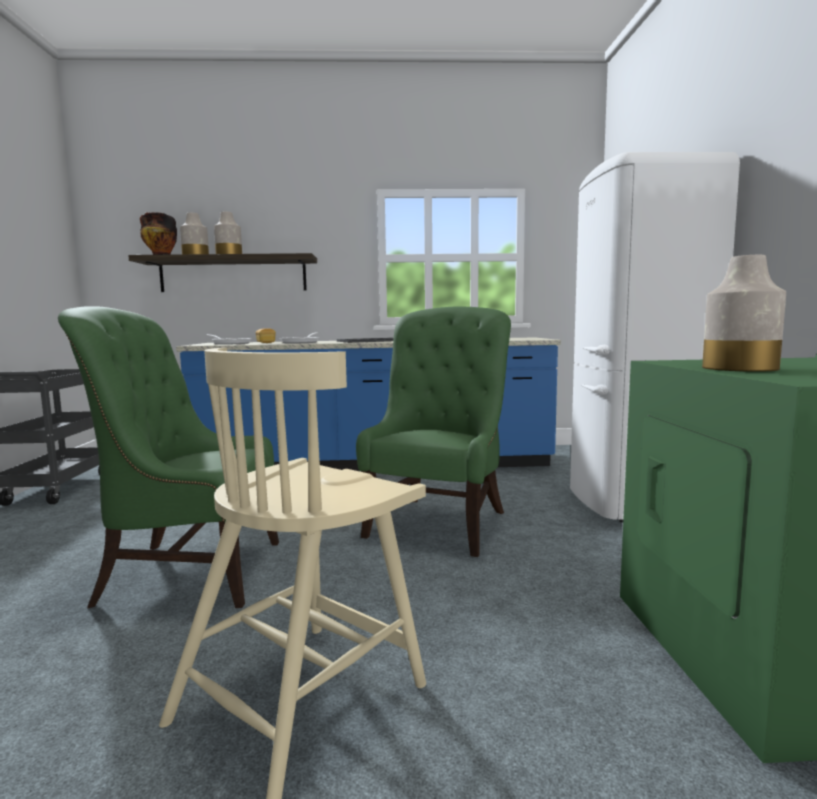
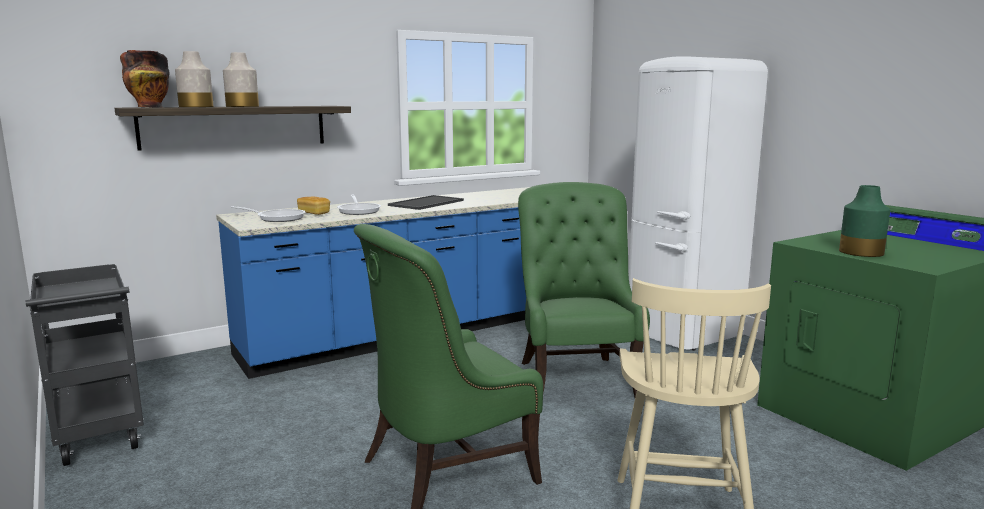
camera: 30 degrees left, 5 degrees up
(739, 368) = (861, 252): beige vase -> green vase

